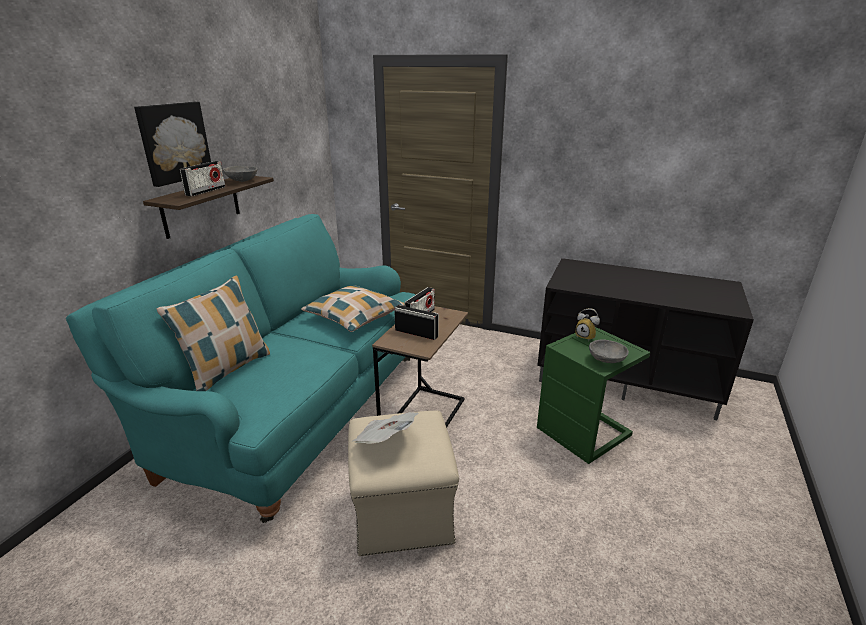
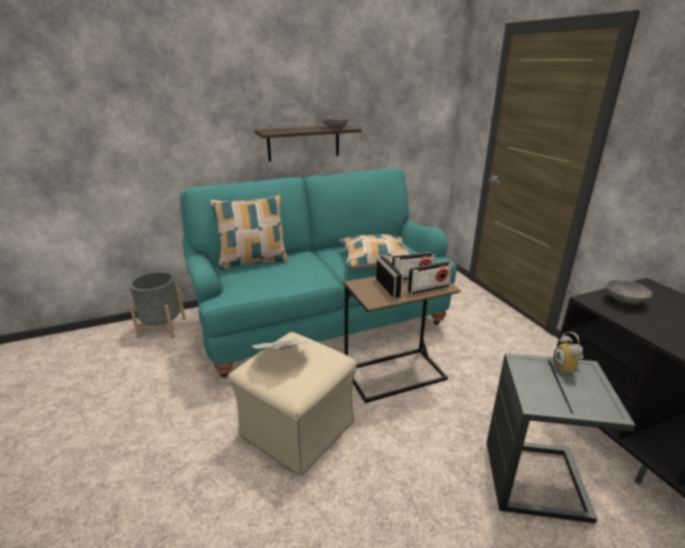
camera: 45 degrees right, 0 degrees up
(92, 526) = (162, 328): none -> grey planter
(174, 142) = (289, 91): picture -> none
(206, 191) = (298, 130): radio -> radio (428, 288)
(585, 432) = (537, 481): green side table -> grey side table
(606, 360) = (553, 401): grey bowl -> grey bowl (624, 301)

